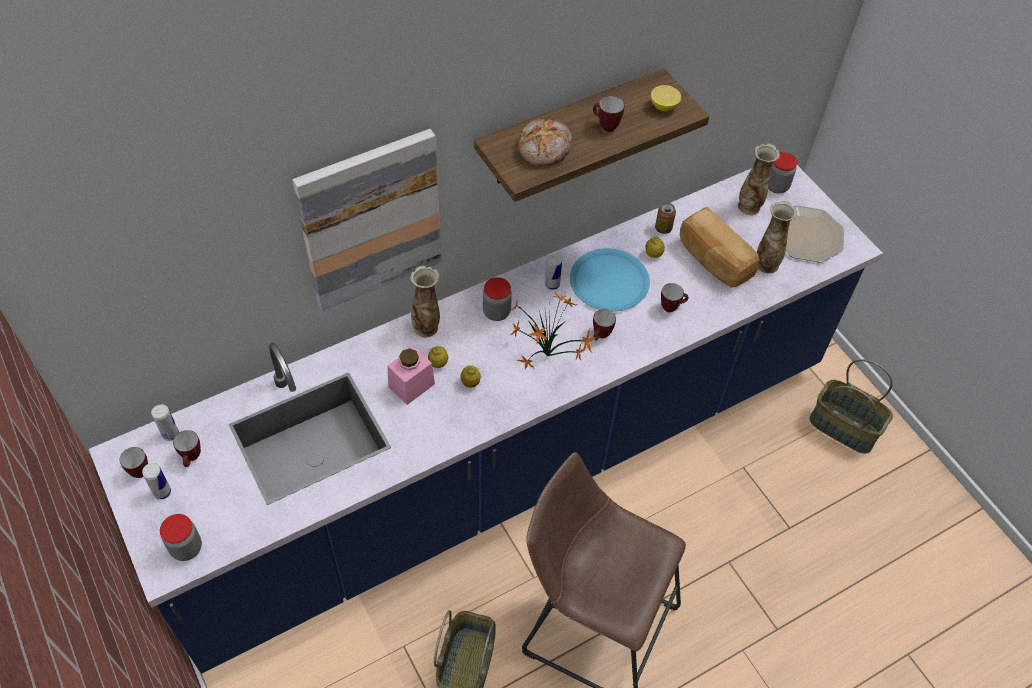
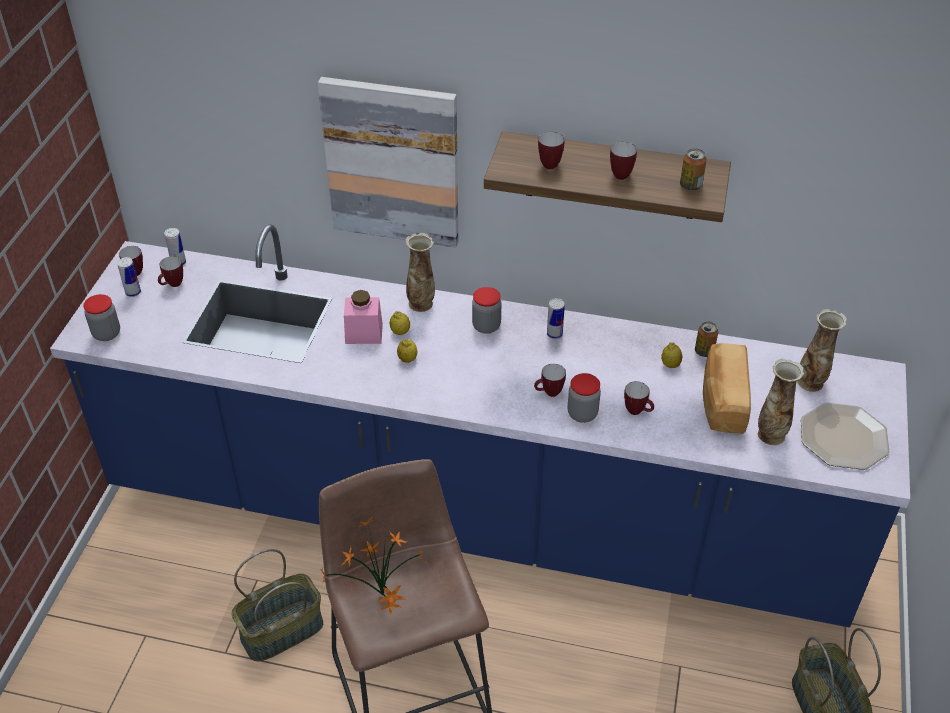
camera: 45 degrees right, 10 degrees down
(545, 148) = (548, 163): bread -> mug
(549, 358) = (488, 382): potted plant -> potted plant (382, 597)
(609, 281) = (606, 360): blue plate -> none
(664, 106) = (690, 186): lemon -> can
(776, 186) = (860, 383): jar -> jar (582, 414)

